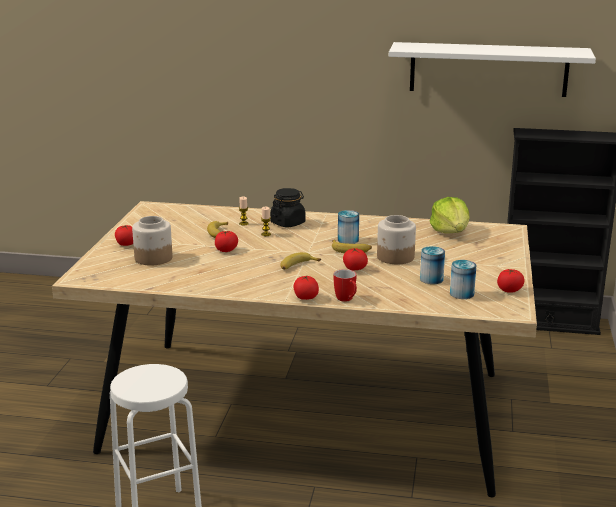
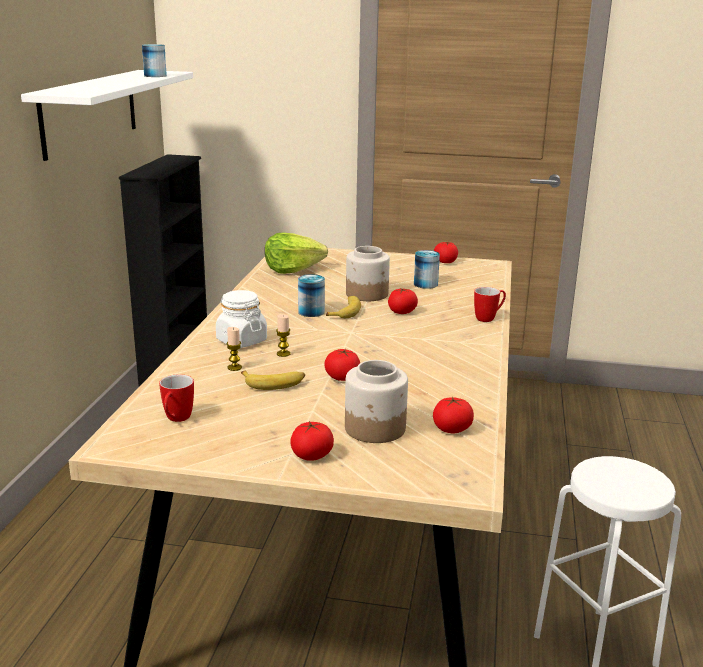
camera: 90 degrees left, 0 degrees up
(175, 215) = (176, 420): none -> mug
(288, 223) = (241, 341): black jar -> white jar
(297, 266) = (397, 338): banana -> none
(305, 297) = (489, 335): tomato -> tomato (452, 429)
(462, 294) = (458, 276): can -> can (155, 76)

